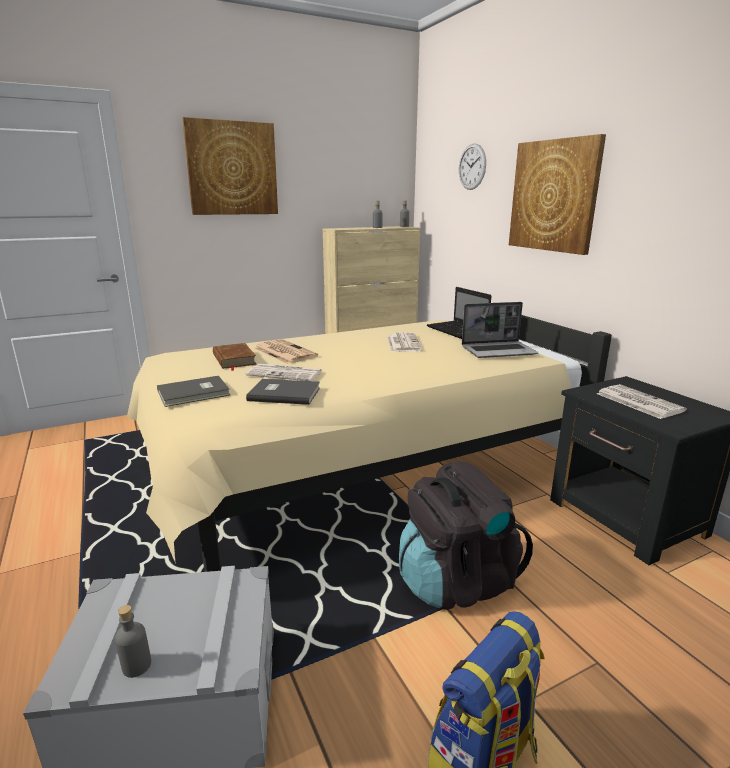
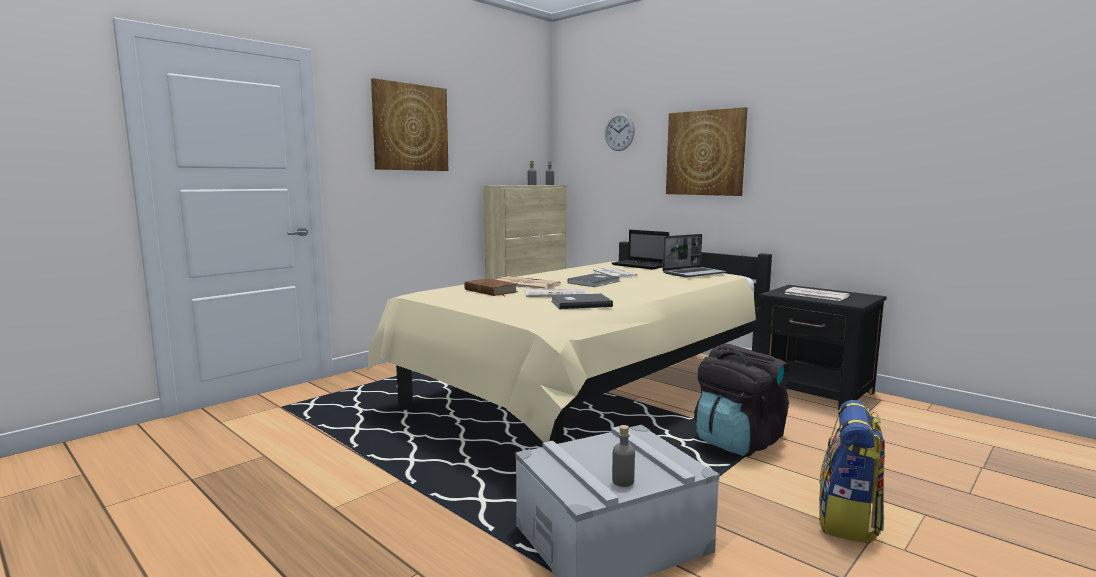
camera: 20 degrees left, 10 degrees down
(195, 393) = (505, 309): grey book -> grey book (595, 282)

